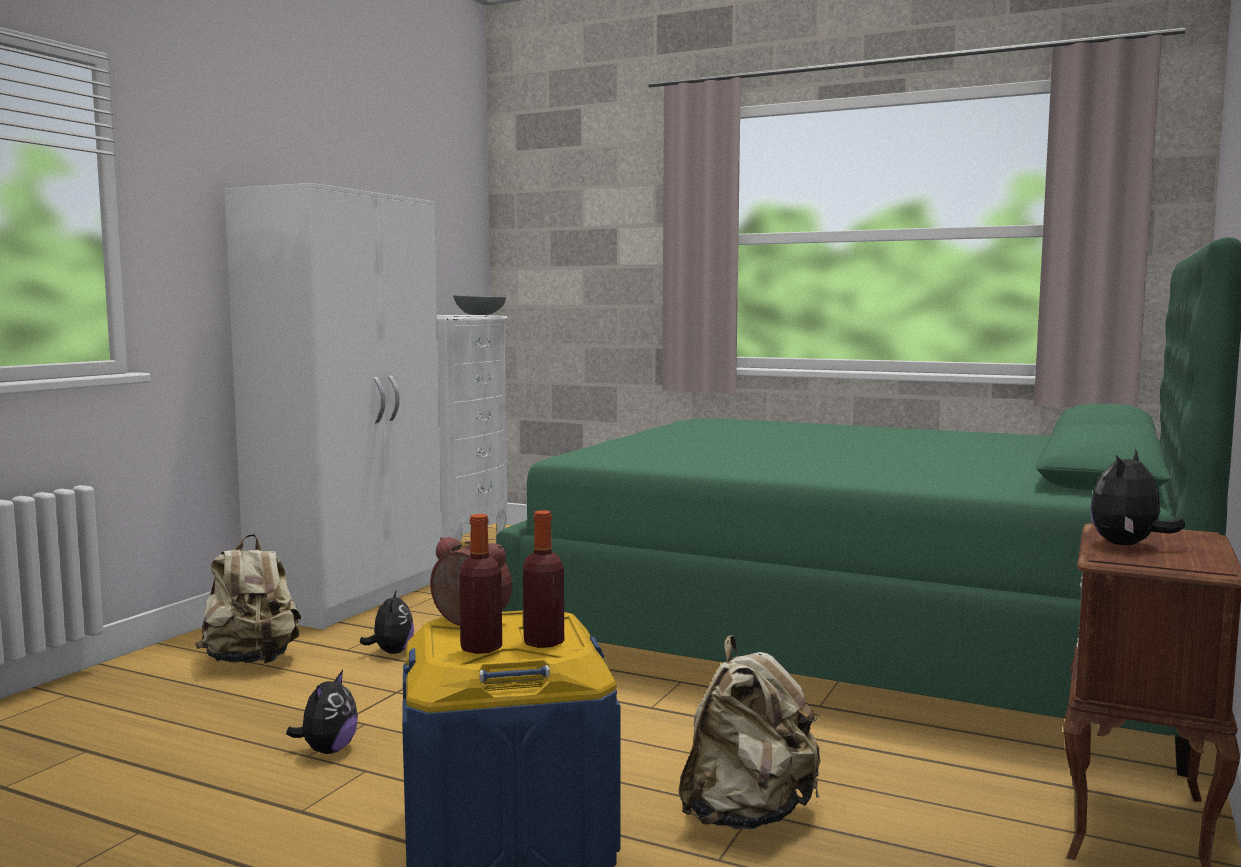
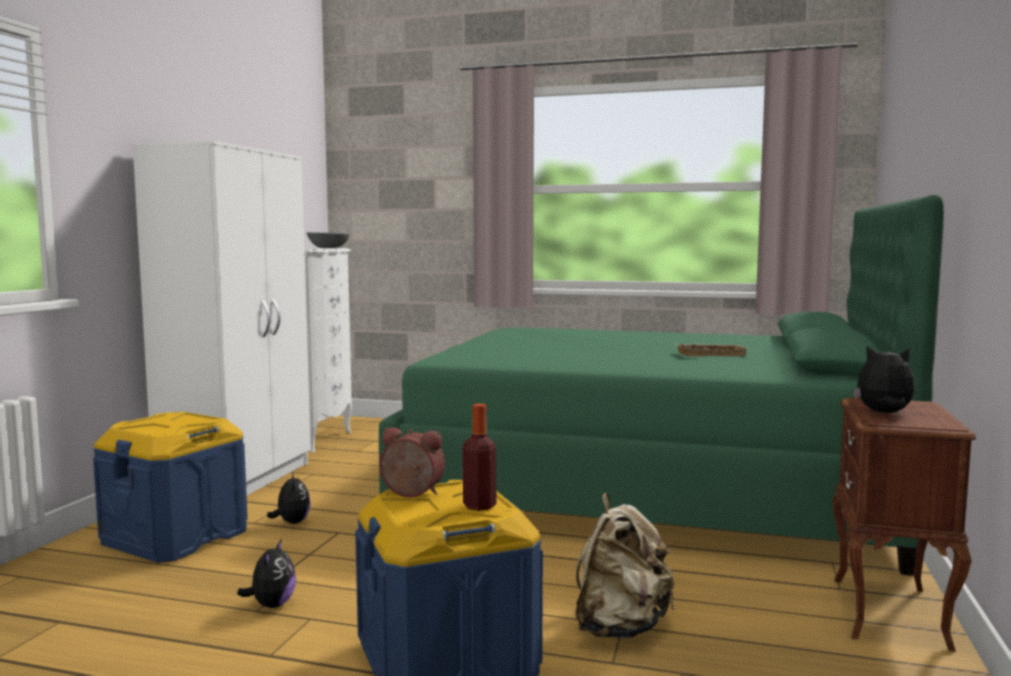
camera: 10 degrees left, 0 degrees up
(252, 661) = (176, 537): beige backpack -> blue storage box
(481, 647) = (433, 513): bottle -> none
(940, 458) = (710, 354): none -> beige tray
(1127, 545) = (884, 413): plush toy -> plush toy turned 75 degrees clockwise

